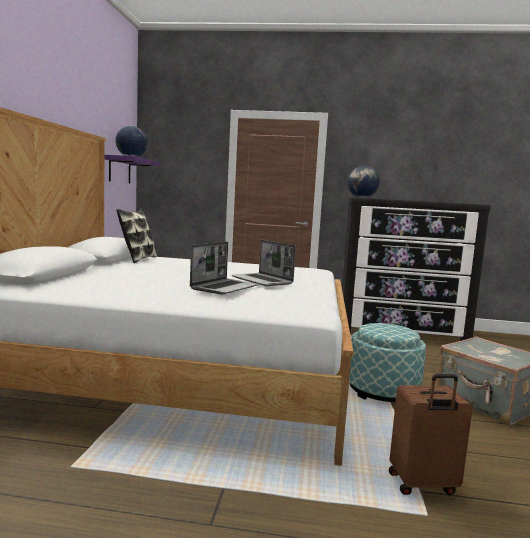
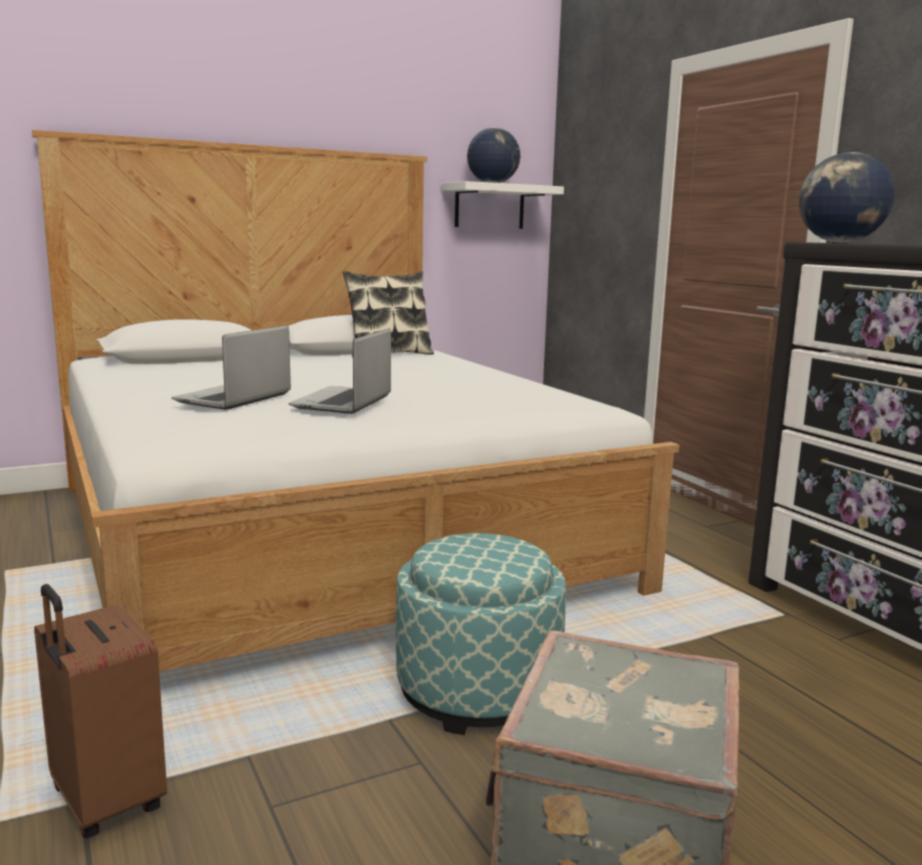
camera: 55 degrees right, 5 degrees up
(119, 170) = (489, 206): purple shelf -> white shelf
(224, 287) = (233, 398): laptop -> laptop turned 120 degrees clockwise

